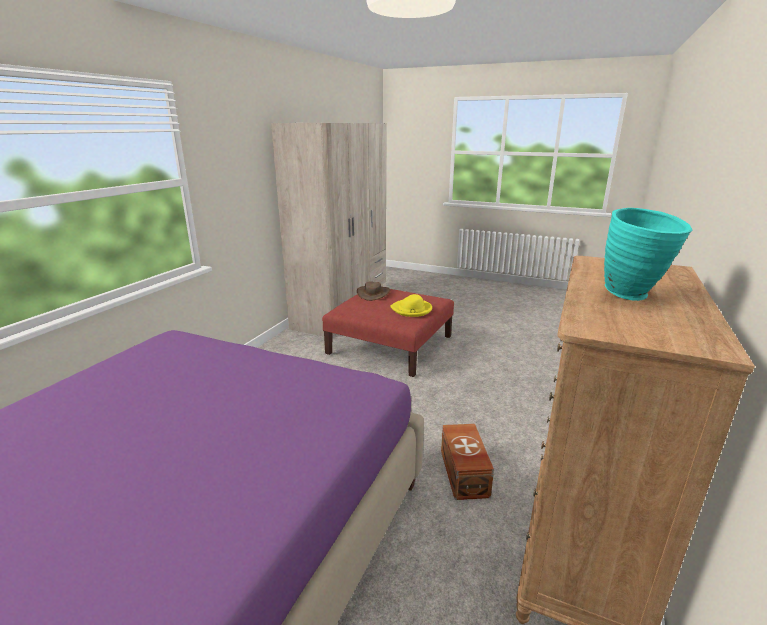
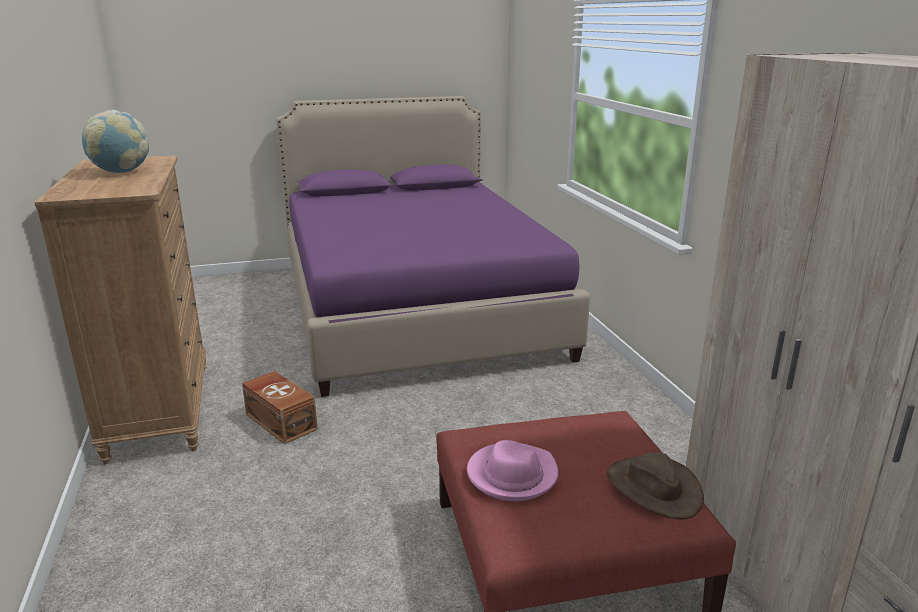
camera: 140 degrees right, 0 degrees up
(411, 310) = (512, 475): yellow hat -> pink hat
(633, 297) = (121, 172): turquoise vase -> globe

